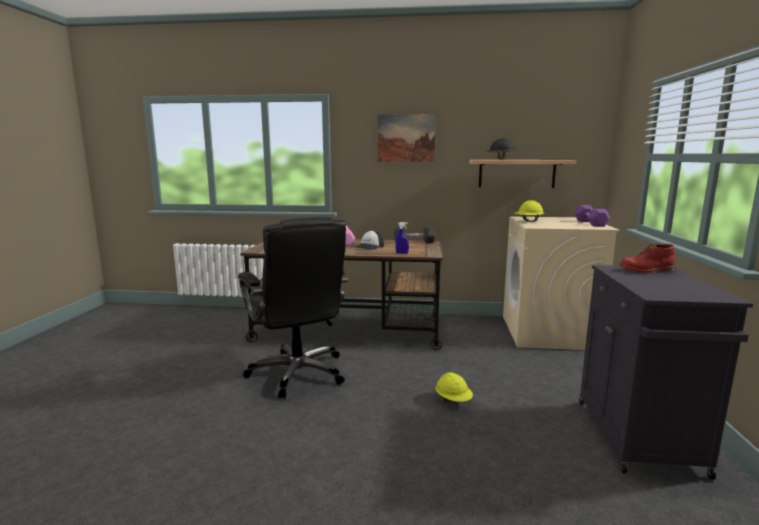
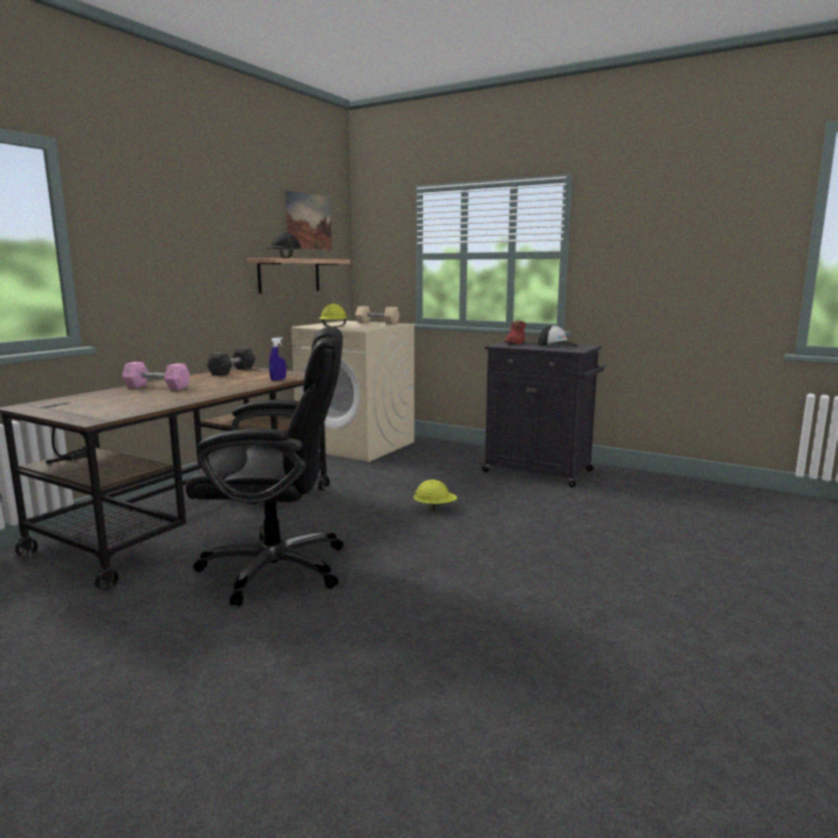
camera: 65 degrees left, 0 degrees up
(369, 247) = (214, 383): cap -> cap (557, 345)
(406, 138) = (176, 225): picture -> picture (308, 221)
(590, 223) = (377, 323): purple dumbbell -> beige dumbbell

